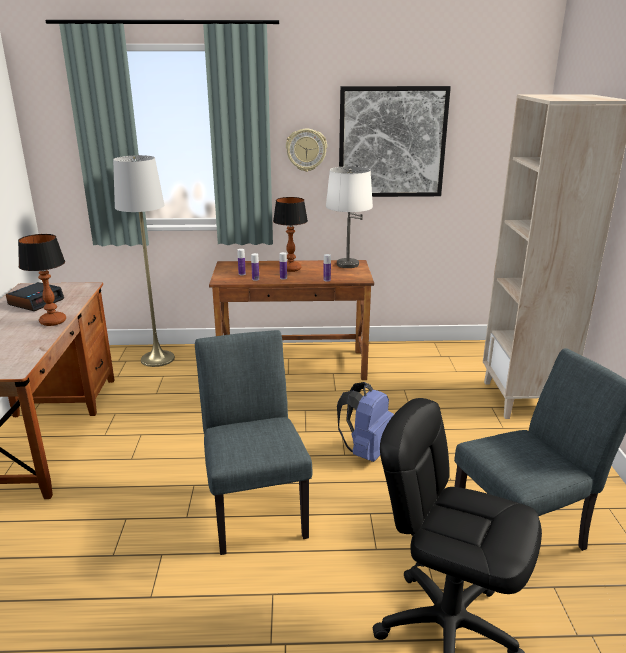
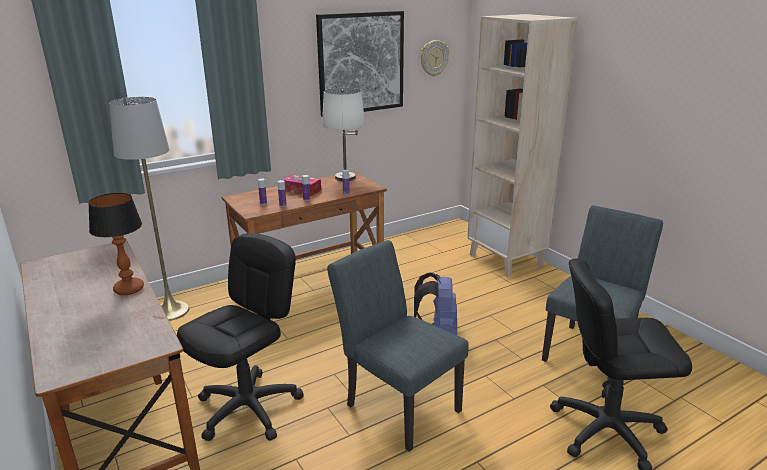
camera: 30 degrees left, 0 degrees up
(36, 302) = (76, 275): alarm clock -> none
(134, 461) = (249, 408): none -> black office chair
(290, 269) = (301, 190): table lamp -> tissue box
(306, 150) = (290, 76): wall clock -> wall clock (434, 58)

